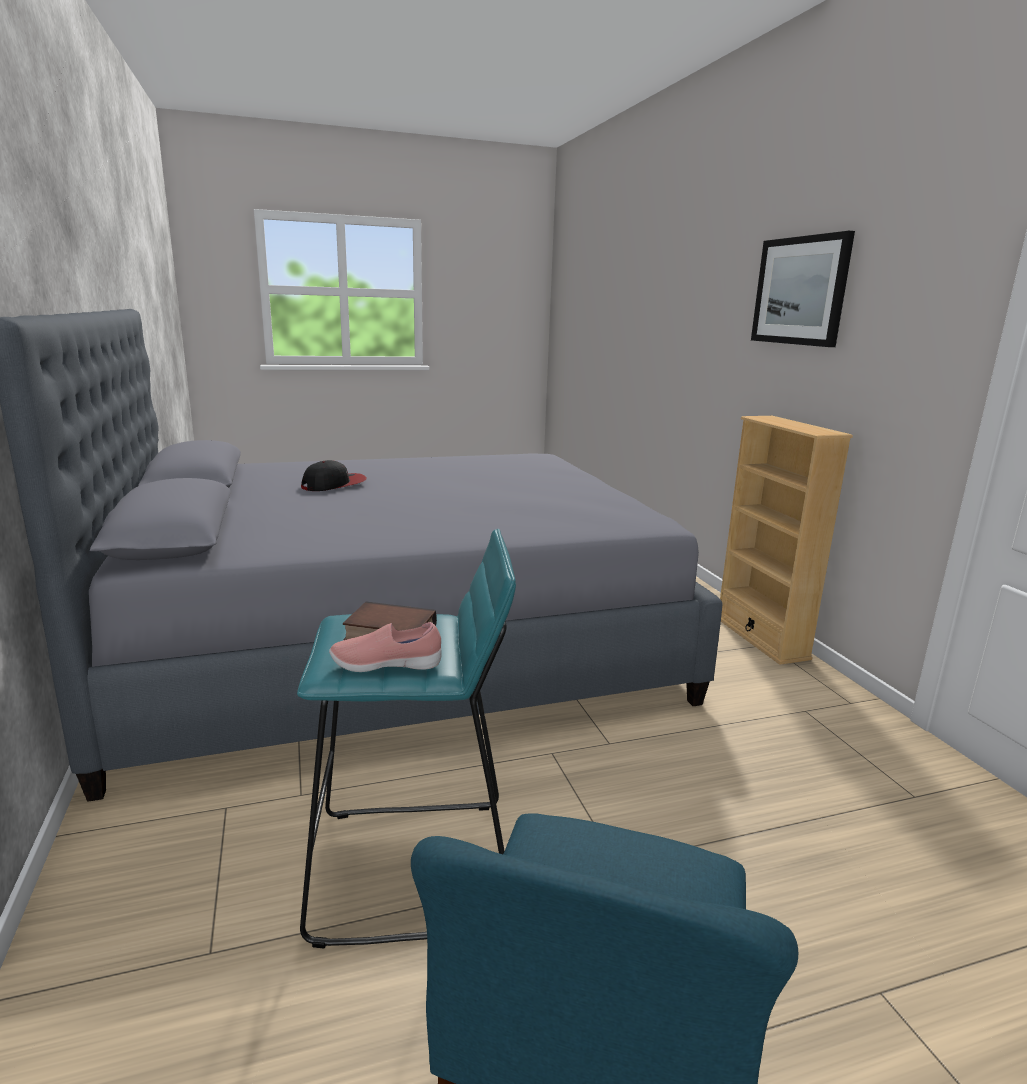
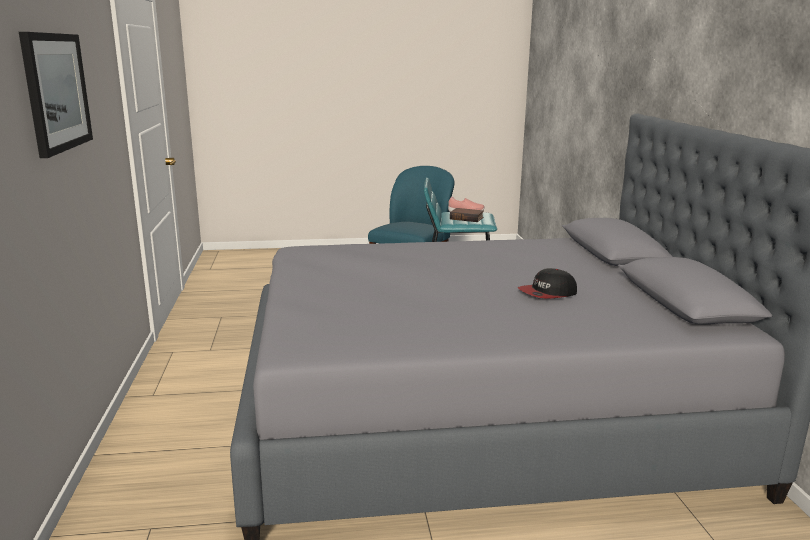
camera: 170 degrees left, 0 degrees up
(760, 637) = (147, 402): beige bookcase -> none

